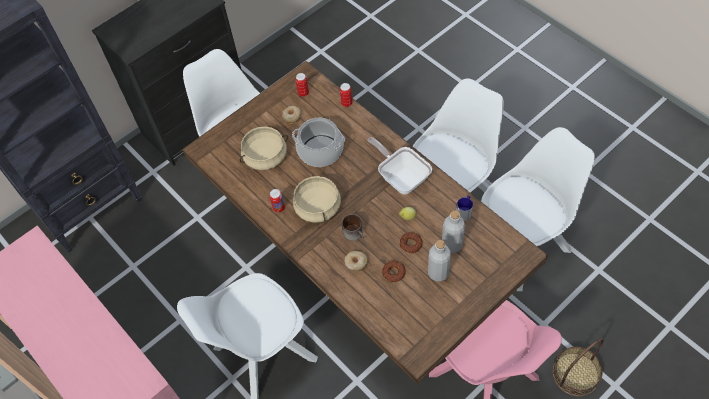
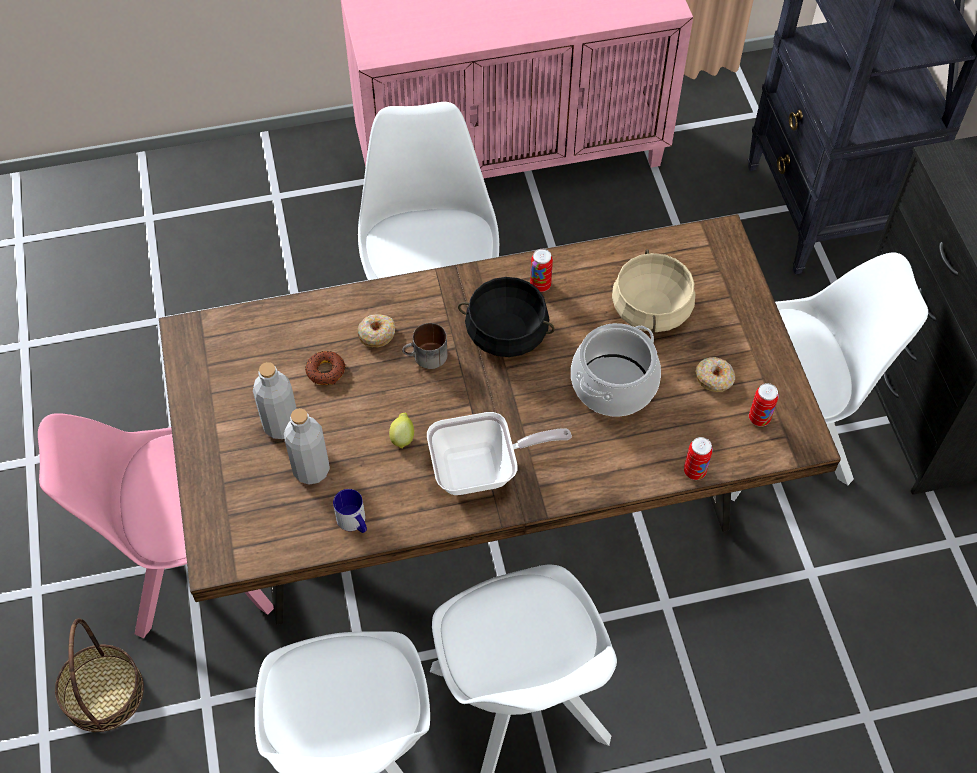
camera: 115 degrees right, 0 degrees up
(318, 207) = (506, 333): beige cooking pot -> black cooking pot
(411, 244) = (354, 416): donut -> none

